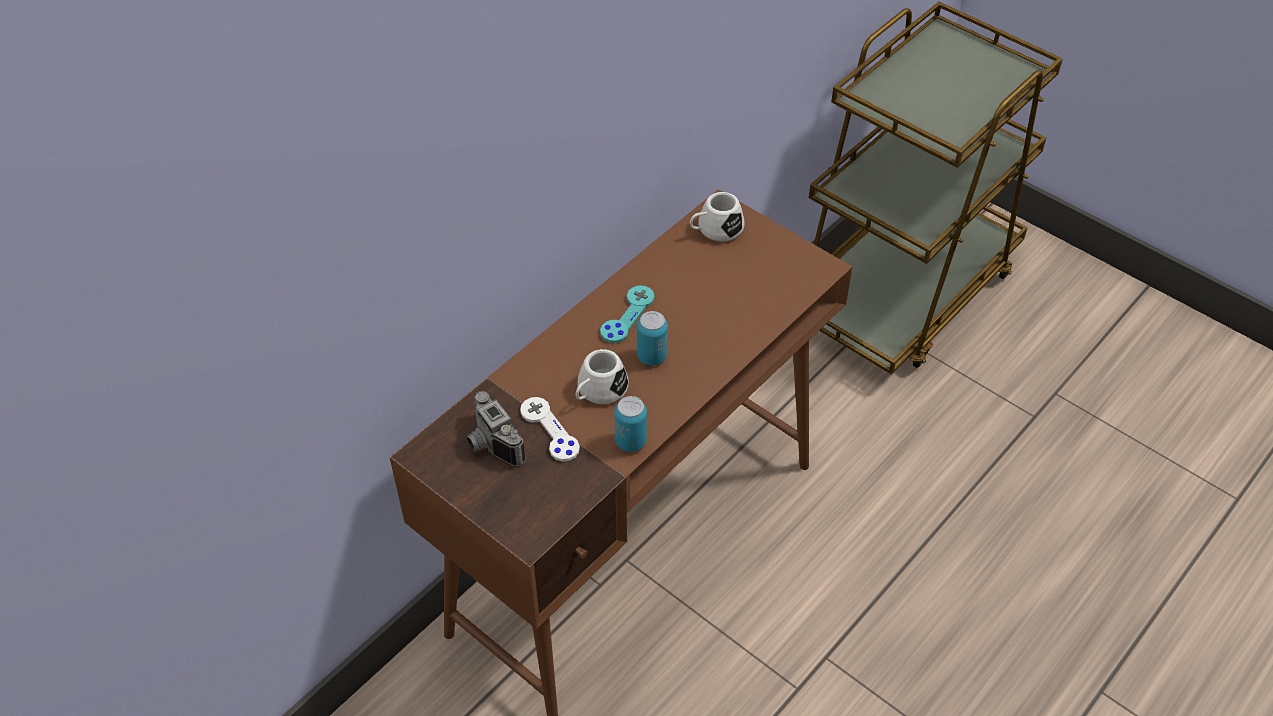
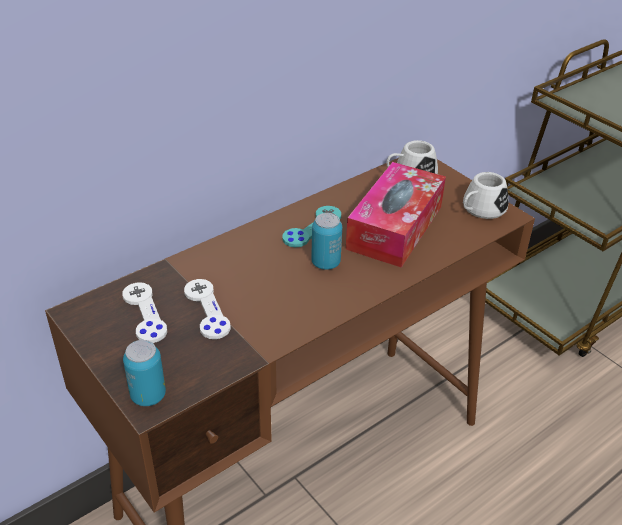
camera: 10 degrees right, 10 degrees down
(490, 444) = (144, 314): camera -> white game controller
(598, 391) = (265, 284): white mug -> white mug (480, 210)
(630, 442) = (283, 332): can -> can (148, 395)
(712, 301) = (395, 227): none -> tissue box

